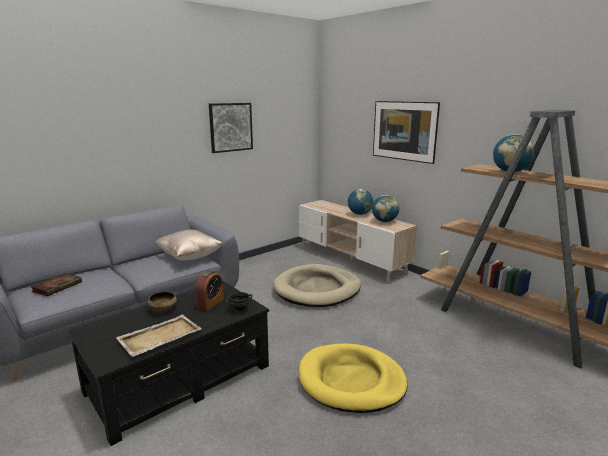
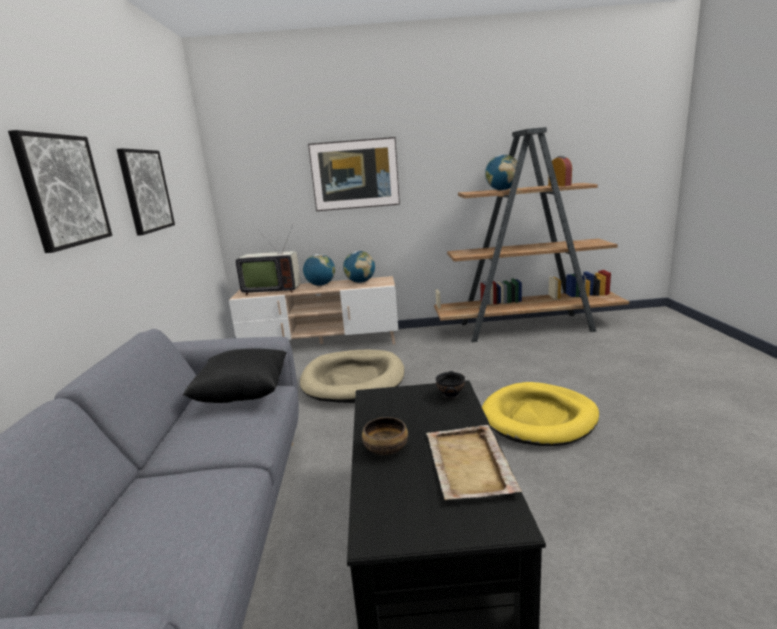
camera: 50 degrees left, 0 degrees up
(58, 286) = (134, 549): book -> none
(154, 127) = (63, 191): none -> picture
(189, 257) = (243, 395): beige pillow -> black pillow
(210, 303) = (412, 410): alarm clock -> alarm clock (559, 185)
(329, 207) = (272, 290): none -> television

